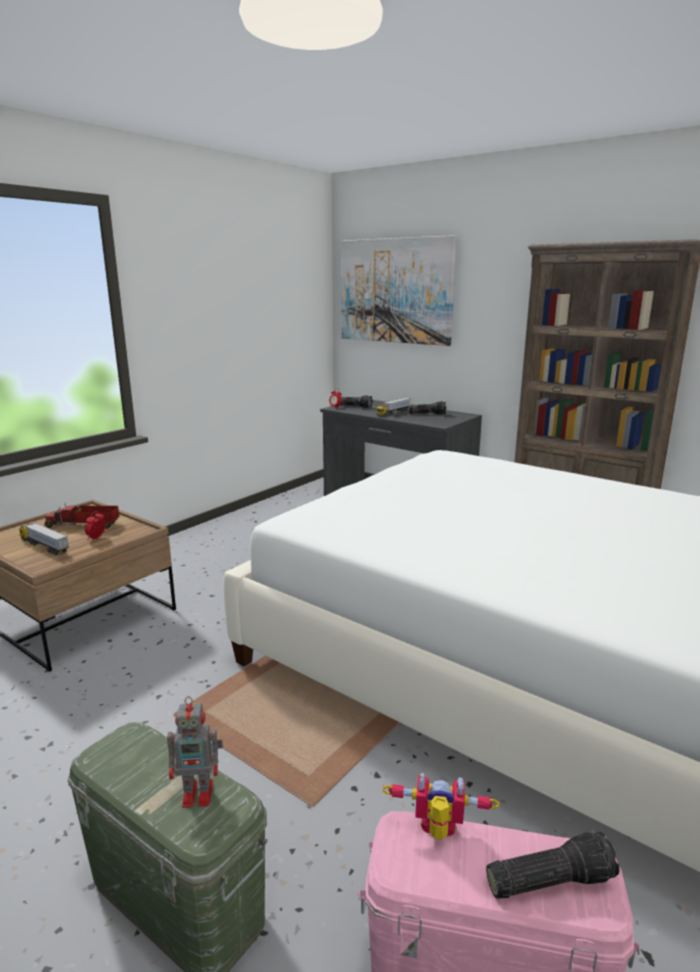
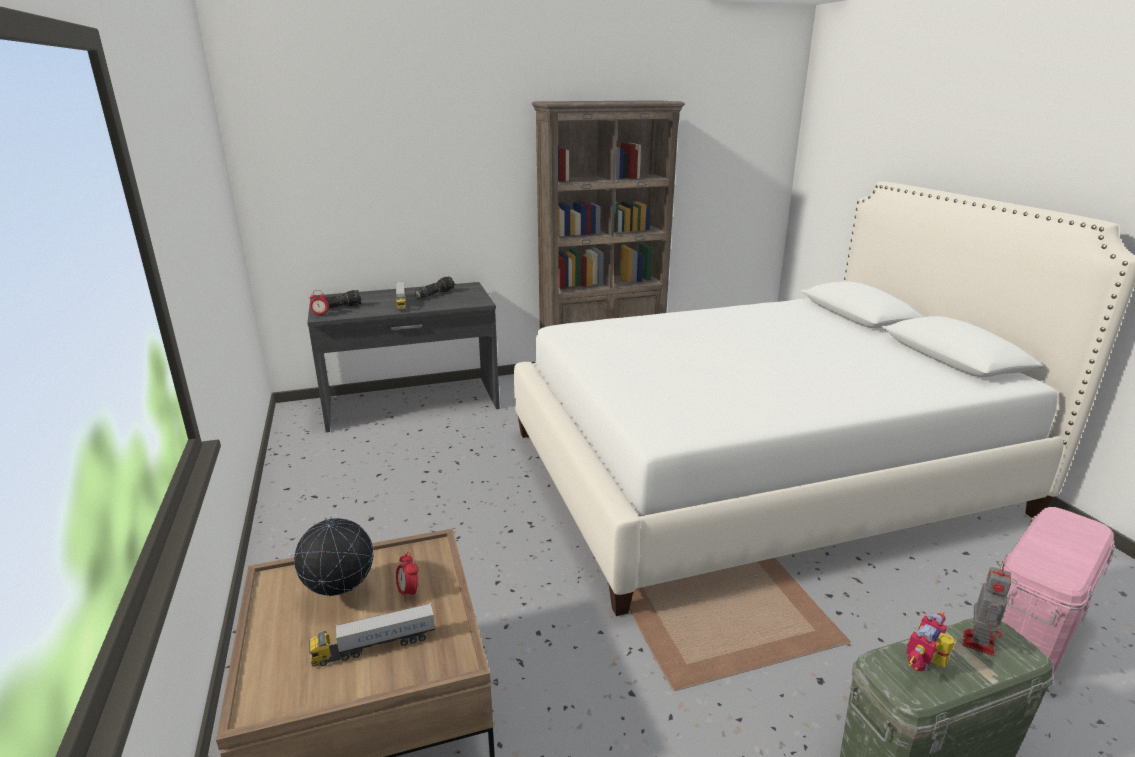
camera: 55 degrees left, 5 degrees up
(84, 525) = (341, 594): toy truck -> globe
(395, 291) = (340, 153): picture -> none
(438, 833) = (1034, 553): toy robot -> toy robot (926, 665)
(549, 879) = (1075, 532): flashlight -> none

